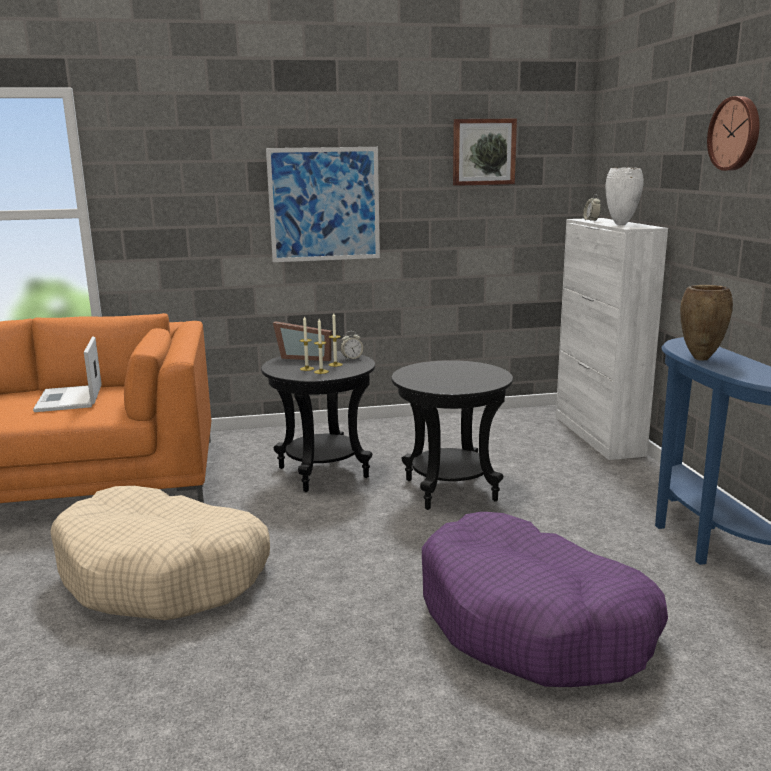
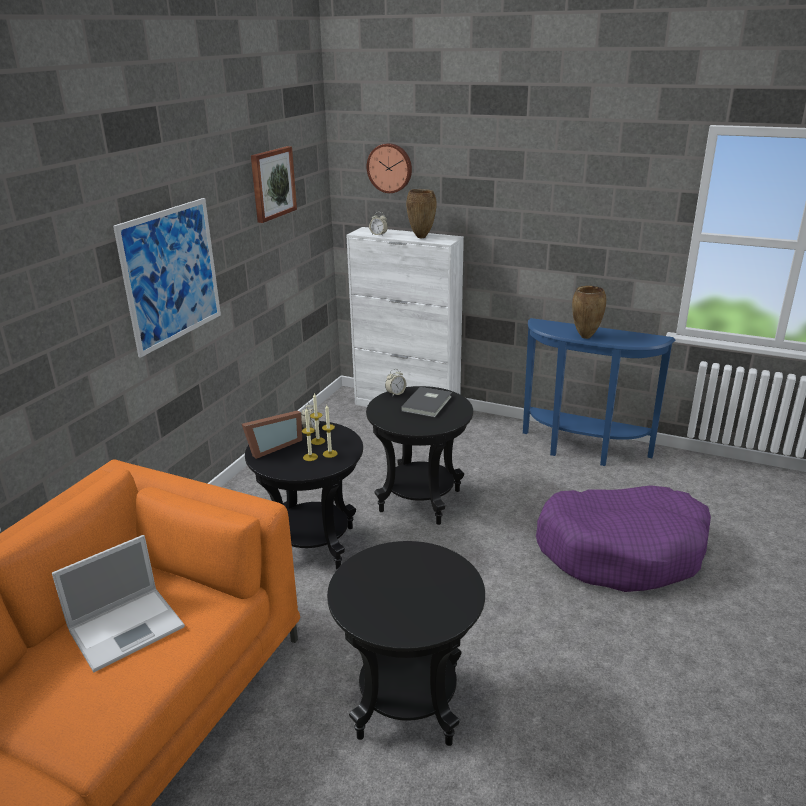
camera: 55 degrees left, 10 degrees up
(69, 399) = (128, 627): laptop -> laptop turned 60 degrees counterclockwise
(163, 574) = (408, 705): beige dog bed -> black side table
(464, 363) = (395, 393): none -> alarm clock
(467, 375) = (428, 403): none -> grey book
(622, 224) = (422, 237): white vase -> brown vase
(736, 133) = (536, 169): wall clock -> wall clock (390, 168)

